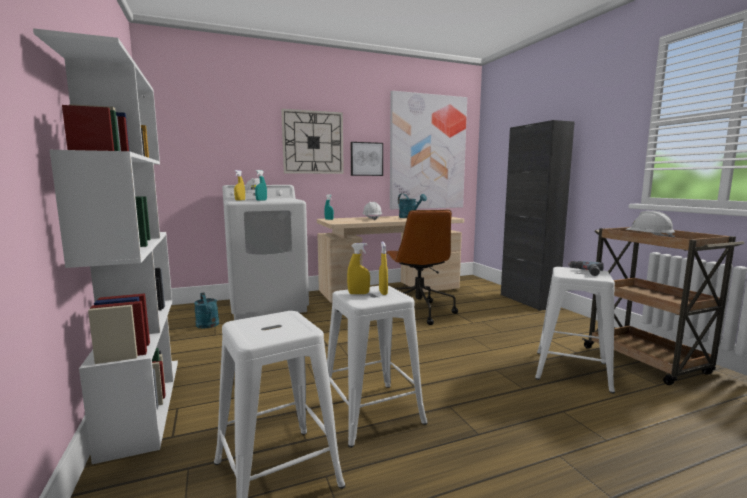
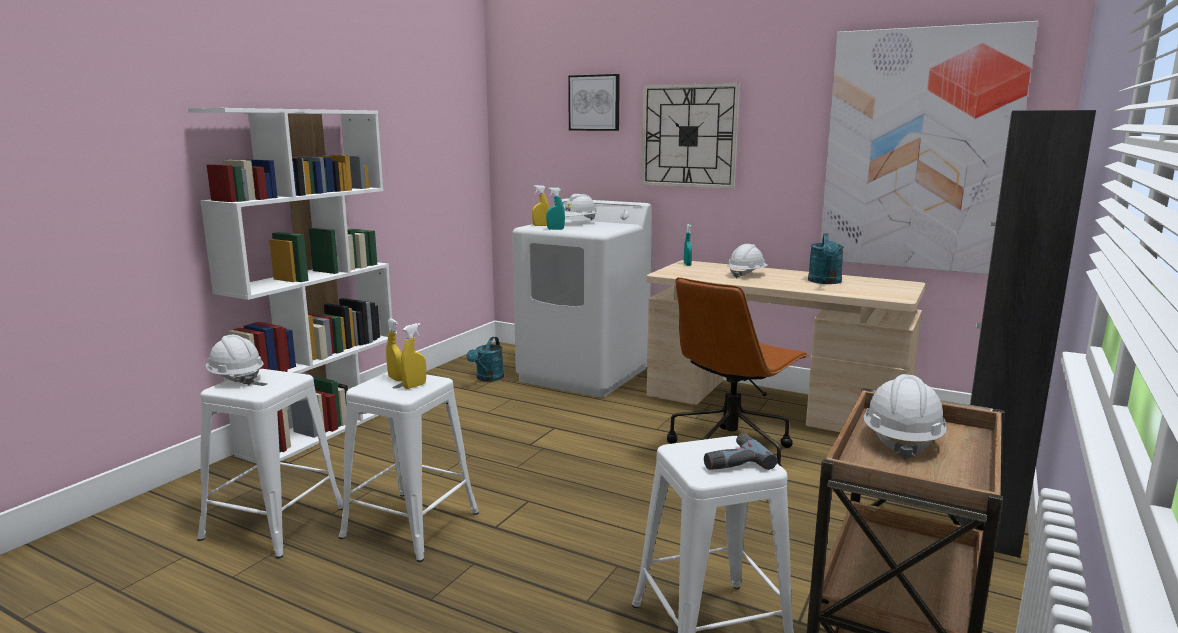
camera: 50 degrees right, 5 degrees up
(237, 332) = (236, 378): none -> white hard hat
(366, 159) = (780, 163): picture -> picture (594, 103)

